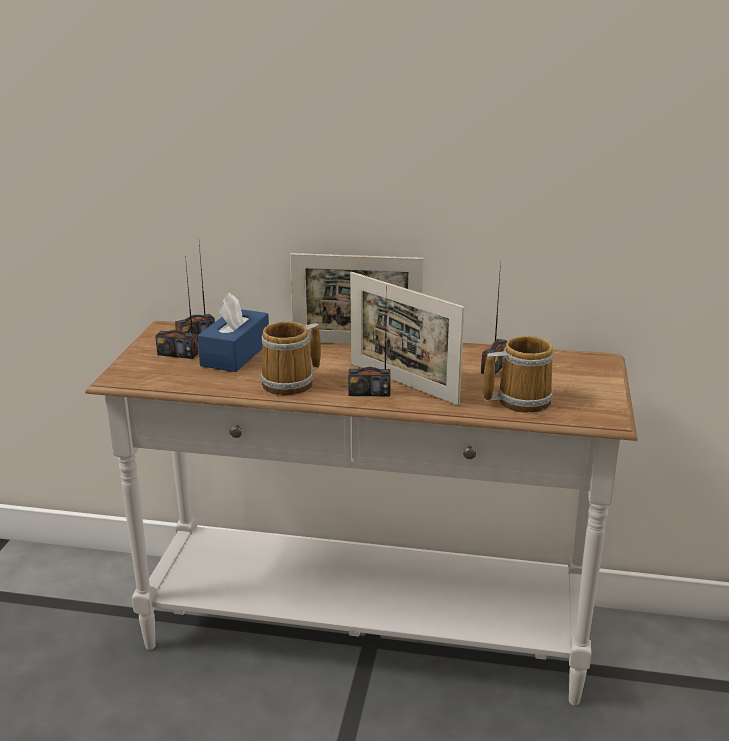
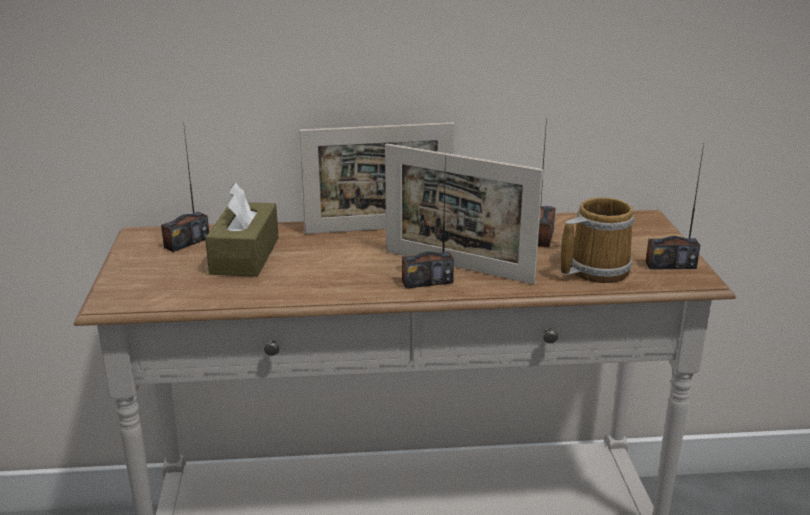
camera: 15 degrees left, 0 degrees up
(178, 354) = (174, 263): radio -> radio (670, 265)
(235, 354) = (245, 255): blue tissue box -> brown tissue box
(291, 383) = (331, 281): mug -> none

